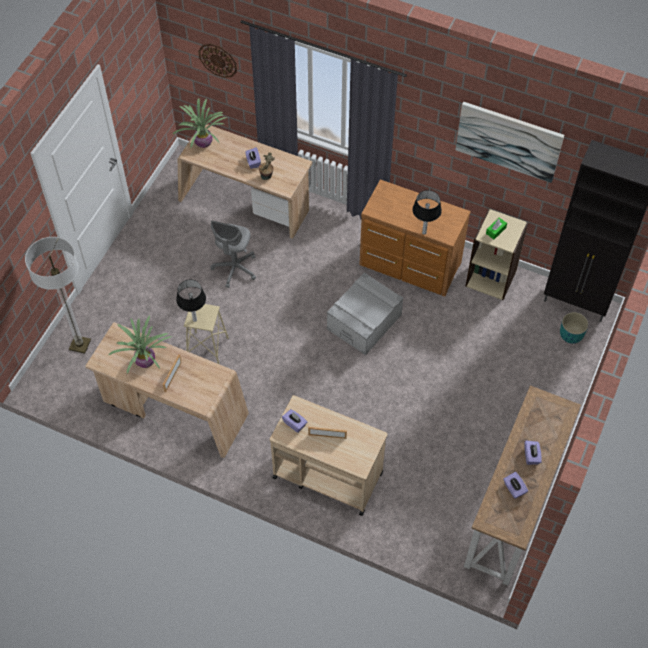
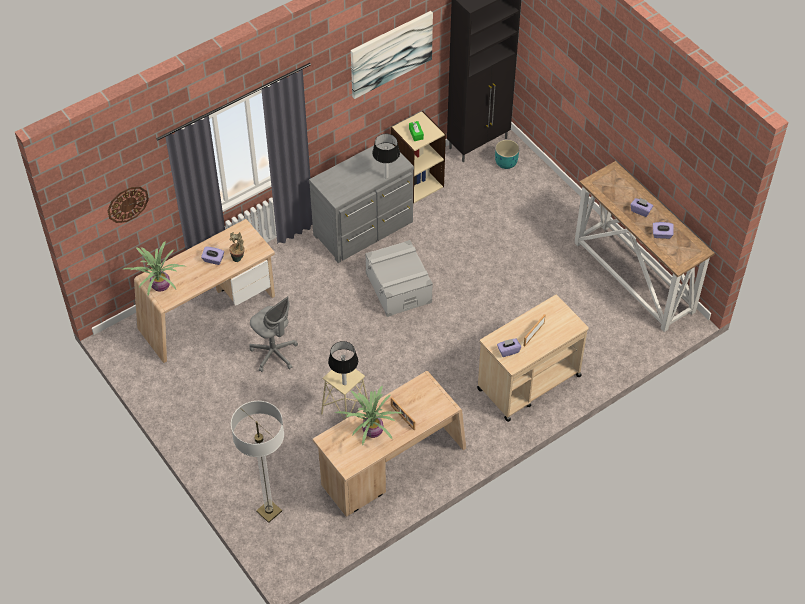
camera: 60 degrees left, 5 degrees down
(410, 266) = (365, 229): brown dresser -> grey dresser

